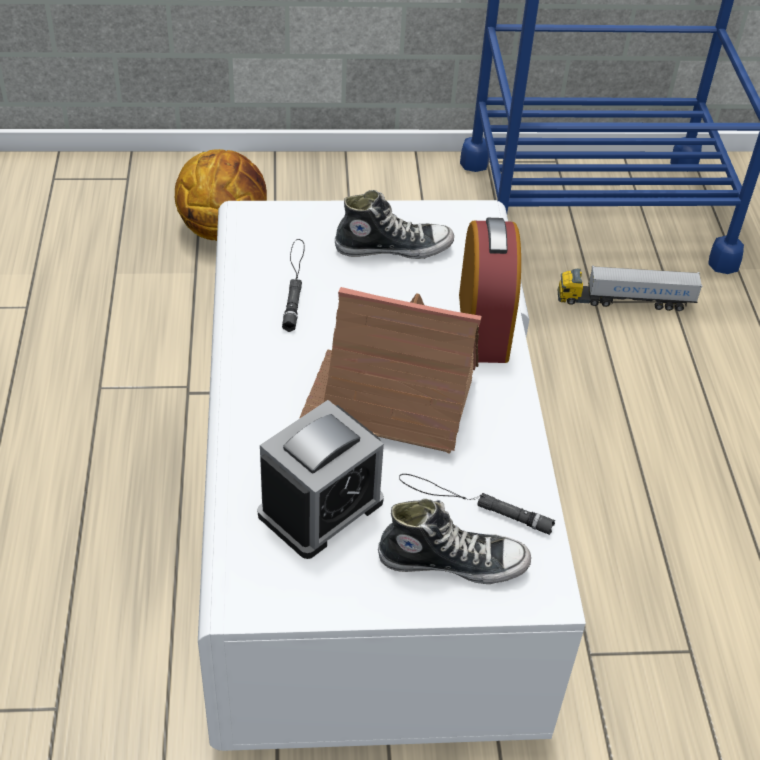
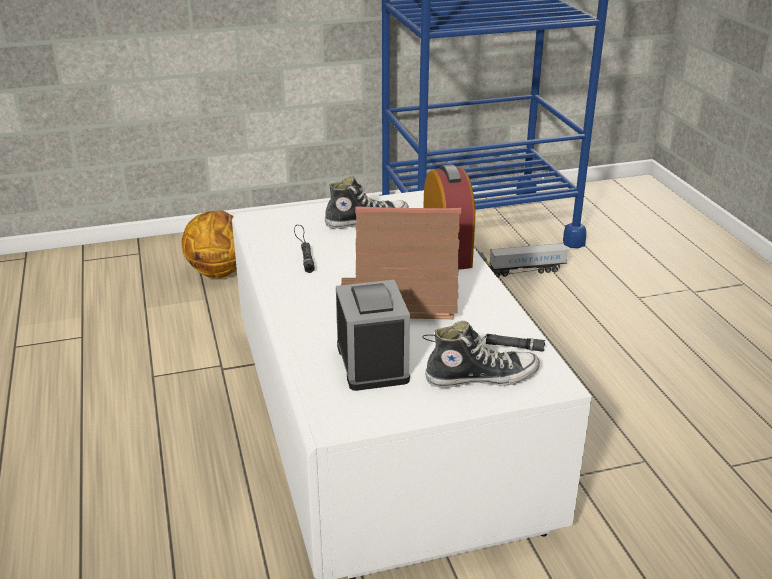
camera: 10 degrees left, 15 degrees down
(320, 508) = (372, 363): alarm clock -> alarm clock turned 45 degrees counterclockwise

